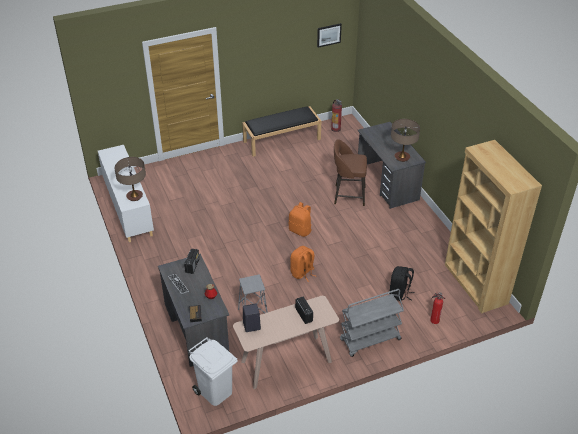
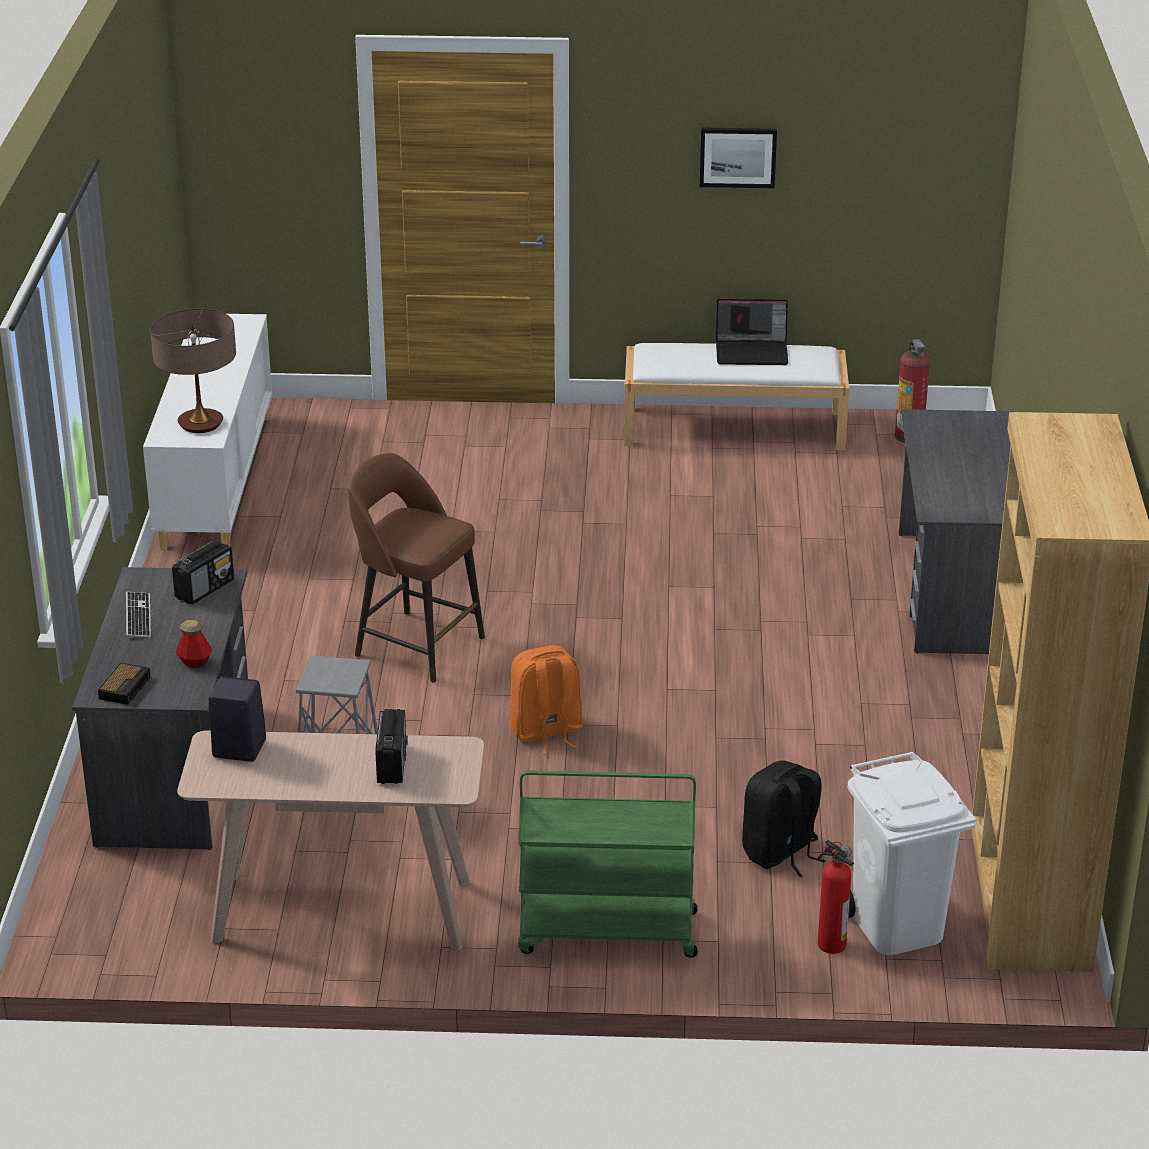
camera: 25 degrees right, 10 degrees down
(215, 392) = (110, 918): white trash can -> white trash can (895, 925)
(282, 140) = (735, 427): black bench -> white bench
(285, 115) = (752, 352): none -> laptop
(300, 230) = (619, 638): orange backpack -> none
(328, 35) = (917, 138): picture -> picture (737, 157)
(348, 195) = (819, 593): brown stool -> brown stool (416, 645)
(370, 340) = (606, 933): grey cart -> green cart
(402, 157) = (975, 498): table lamp -> none

